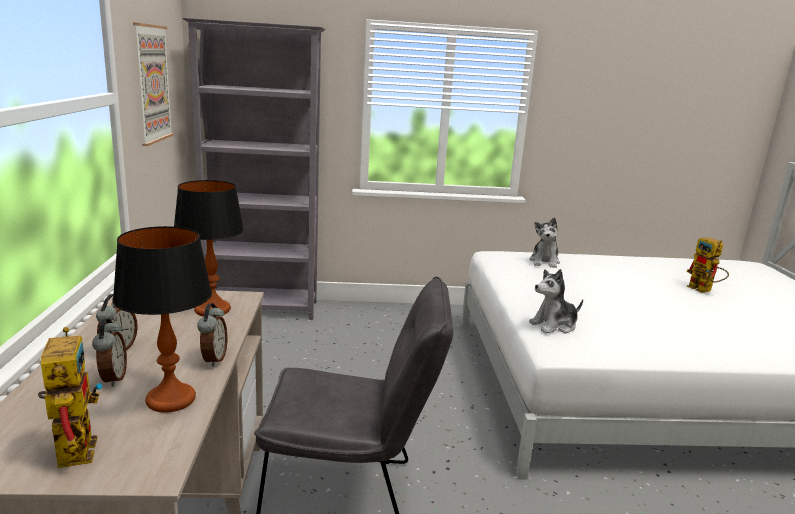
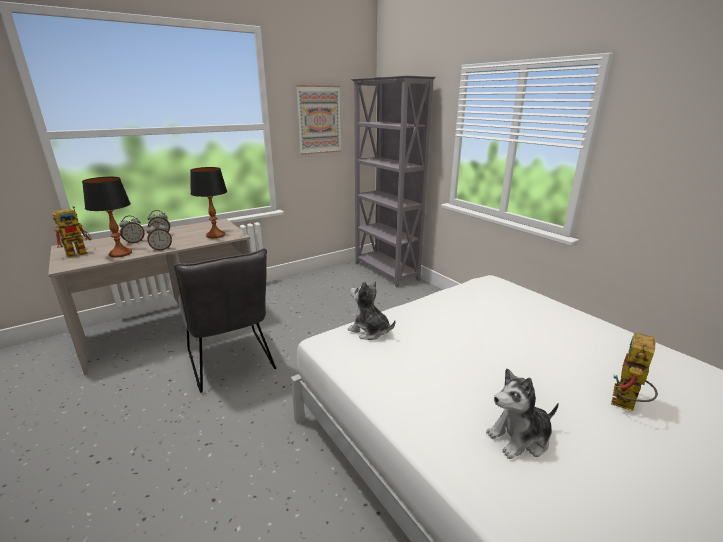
camera: 60 degrees right, 5 degrees up
(544, 261) = (510, 300): plush toy -> plush toy (520, 438)

